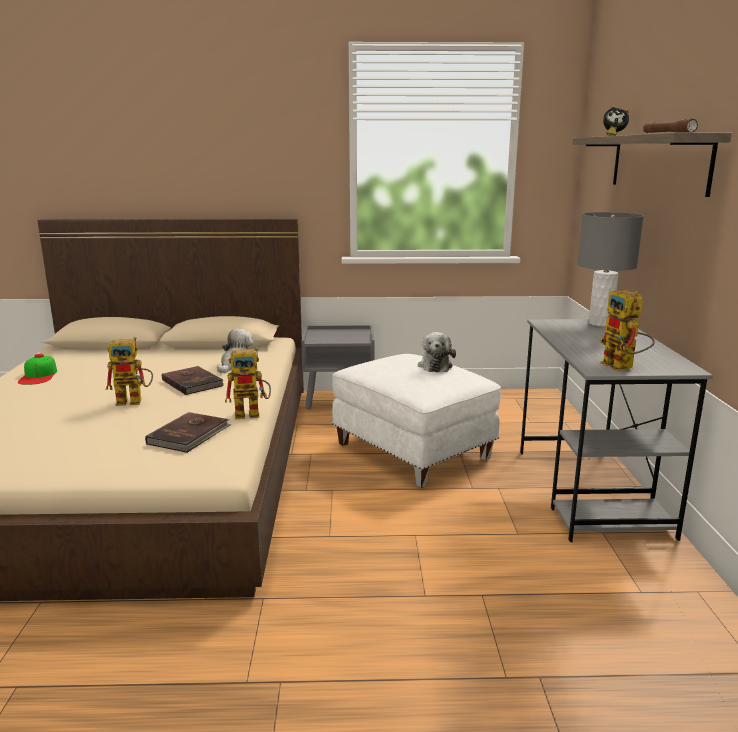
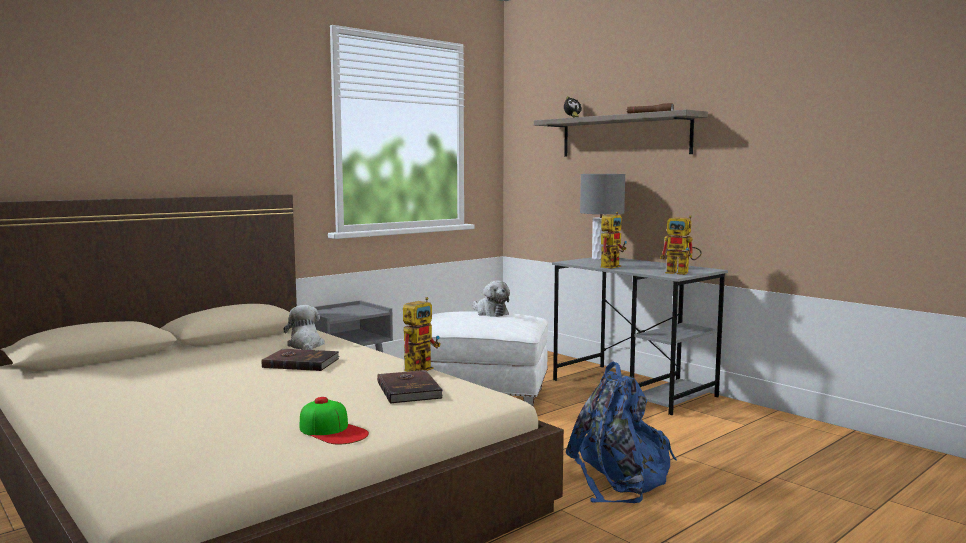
camera: 40 degrees left, 10 degrees down
(38, 376) = (89, 394): cap -> cap (333, 431)
(135, 401) = (283, 384): toy robot -> toy robot (611, 266)
(372, 591) = (619, 477): none -> blue backpack

